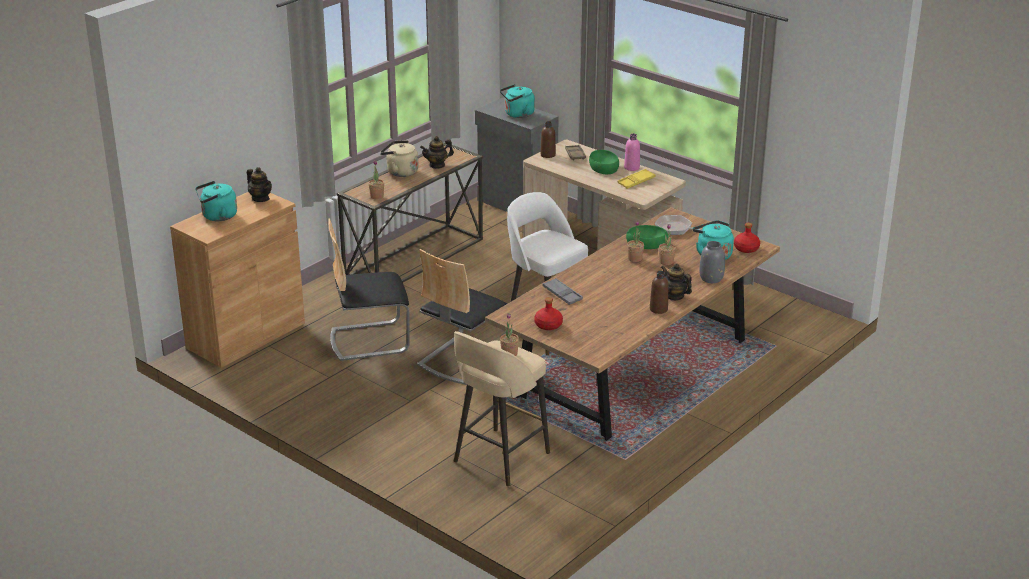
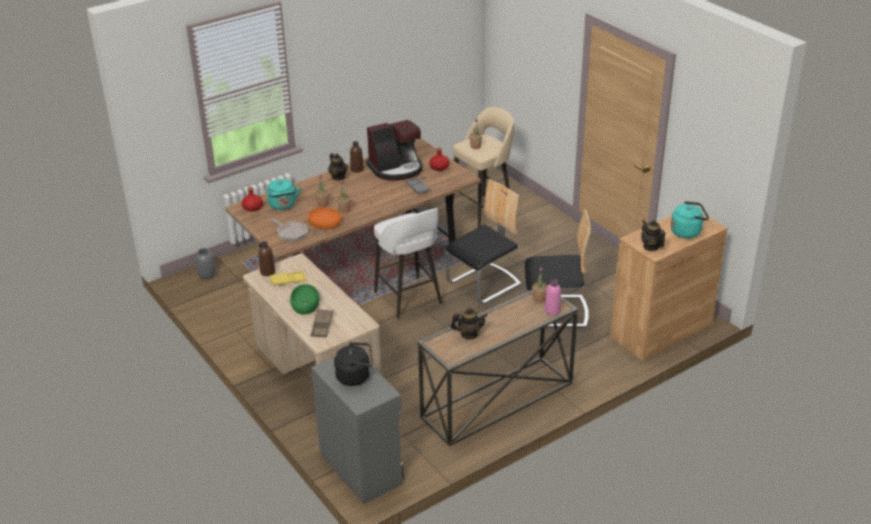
camera: 165 degrees left, 5 degrees up
(400, 172) = (509, 328): beige kettle -> none
(517, 114) = (355, 376): turquoise kettle -> black kettle
(548, 155) = (349, 330): brown bottle -> brown bottle (267, 272)
(606, 316) = (396, 168): none -> coffee machine
(631, 167) = (279, 299): pink bottle -> pink bottle (552, 310)
(647, 242) = (324, 223): green bowl -> orange bowl
(711, 278) = (301, 187): grey vase -> grey vase (207, 275)

